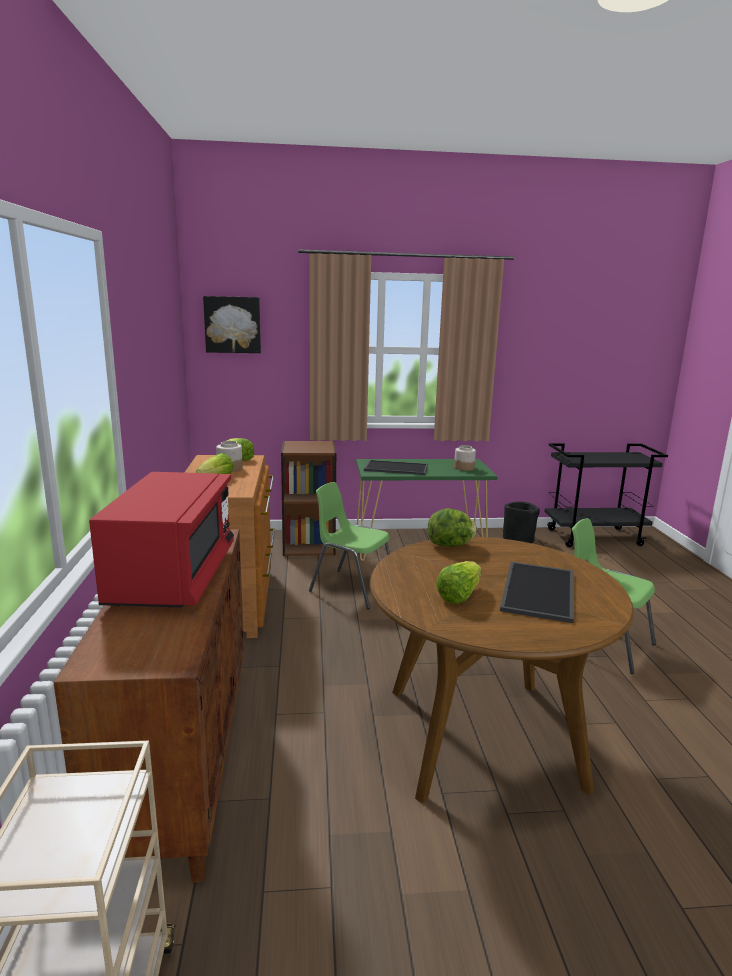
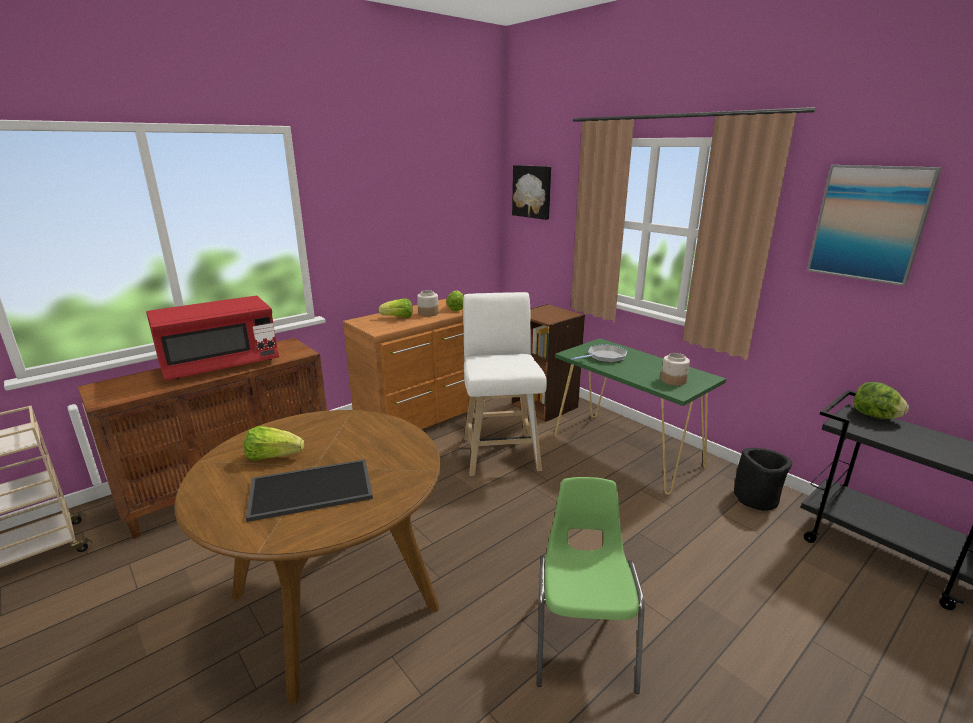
camera: 55 degrees right, 5 degrees up
(351, 588) = (500, 451): green chair -> white stool
(395, 468) = (604, 357): tray -> frying pan
(450, 545) = (386, 426): lettuce -> lettuce (875, 416)
(544, 332) = (869, 223): none -> picture

